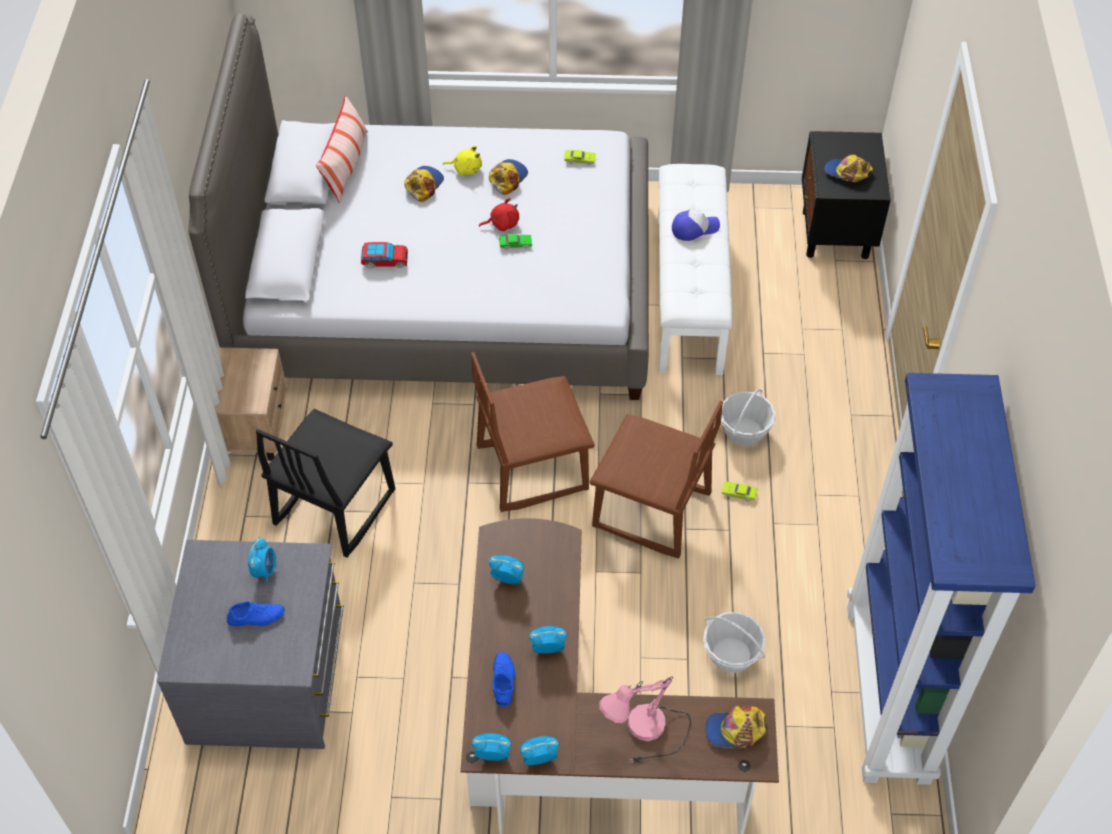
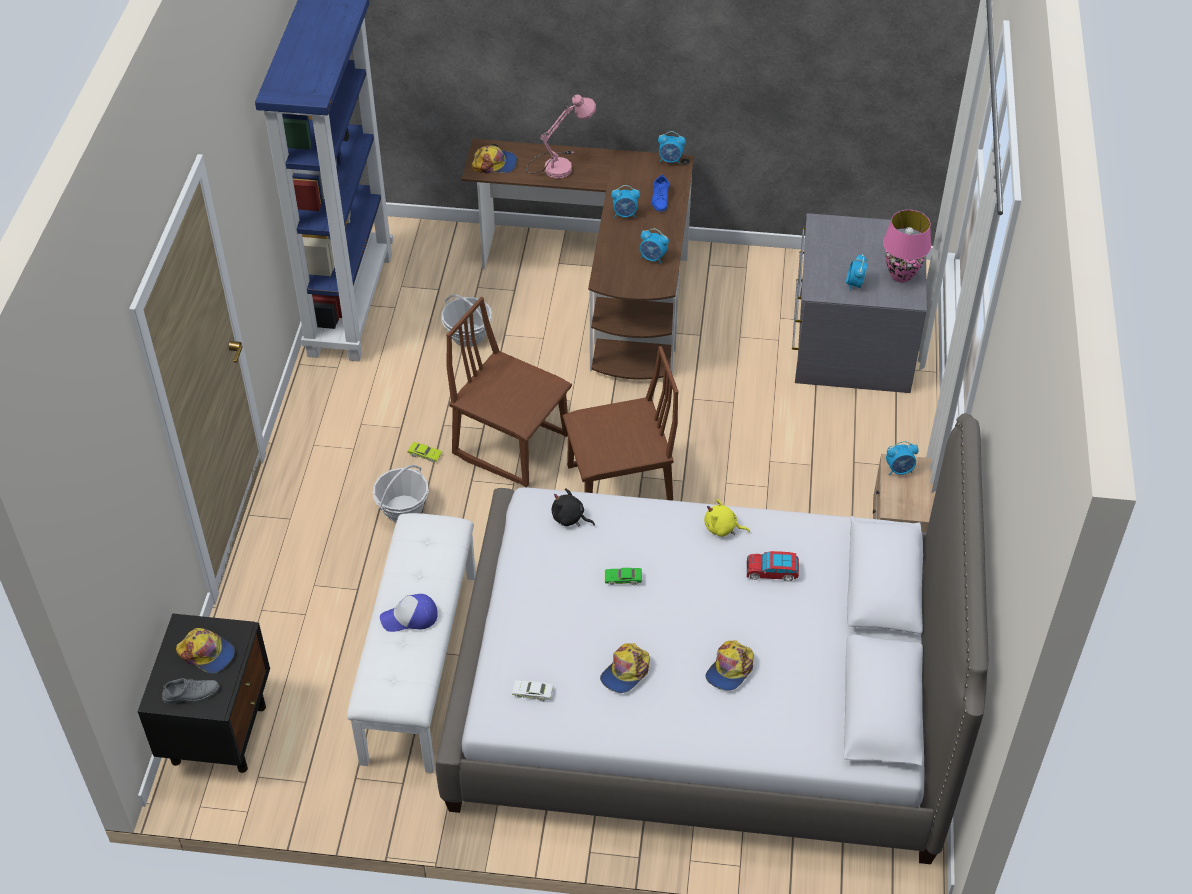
camera: 175 degrees left, 5 degrees down
(207, 587) = (900, 276): none -> pink table lamp
(256, 617) = (856, 255): blue shoe -> none
(333, 507) = (811, 467): black chair -> none
(346, 166) = (829, 705): pillow -> none
(466, 169) = (677, 689): yellow plush toy -> yellow plush toy (722, 528)
(502, 223) = (636, 608): red plush toy -> none
(539, 758) = (638, 158): alarm clock -> alarm clock (899, 470)
(568, 292) = (570, 518): none -> black plush toy
(580, 159) = (532, 692): green toy car -> white toy car
(846, 145) = (191, 694): none -> grey shoe

